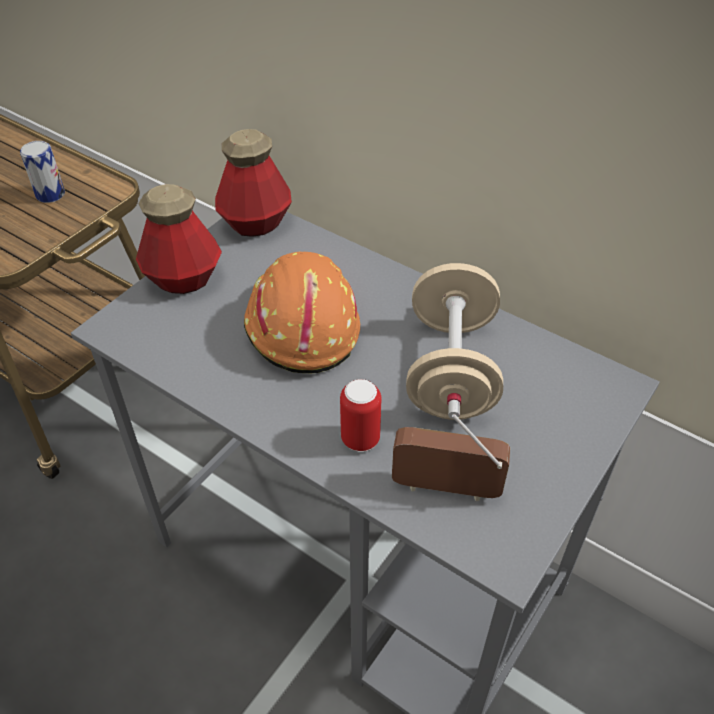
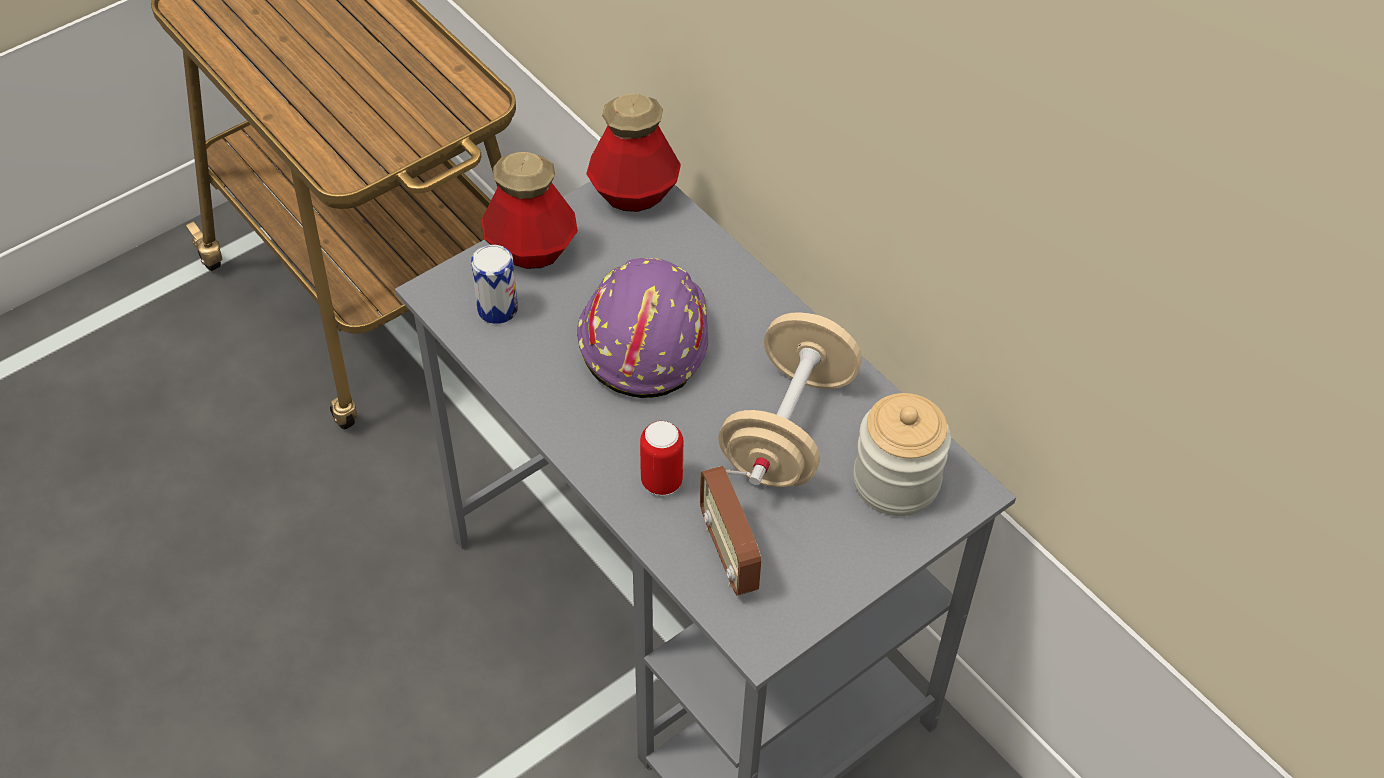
camera: 15 degrees right, 5 degrees up
(50, 194) = (409, 93): can -> can (497, 309)
(300, 325) = (642, 337): orange hard hat -> purple hard hat
(445, 488) = (729, 554): radio -> radio turned 135 degrees counterclockwise
(559, 391) = (896, 481): none -> jar

